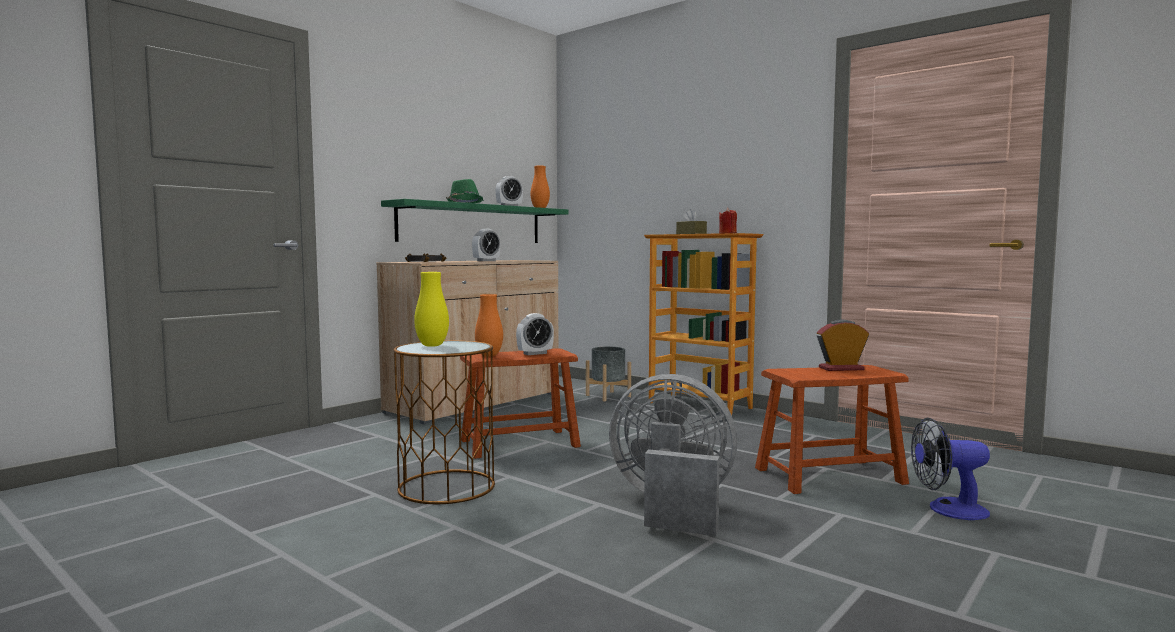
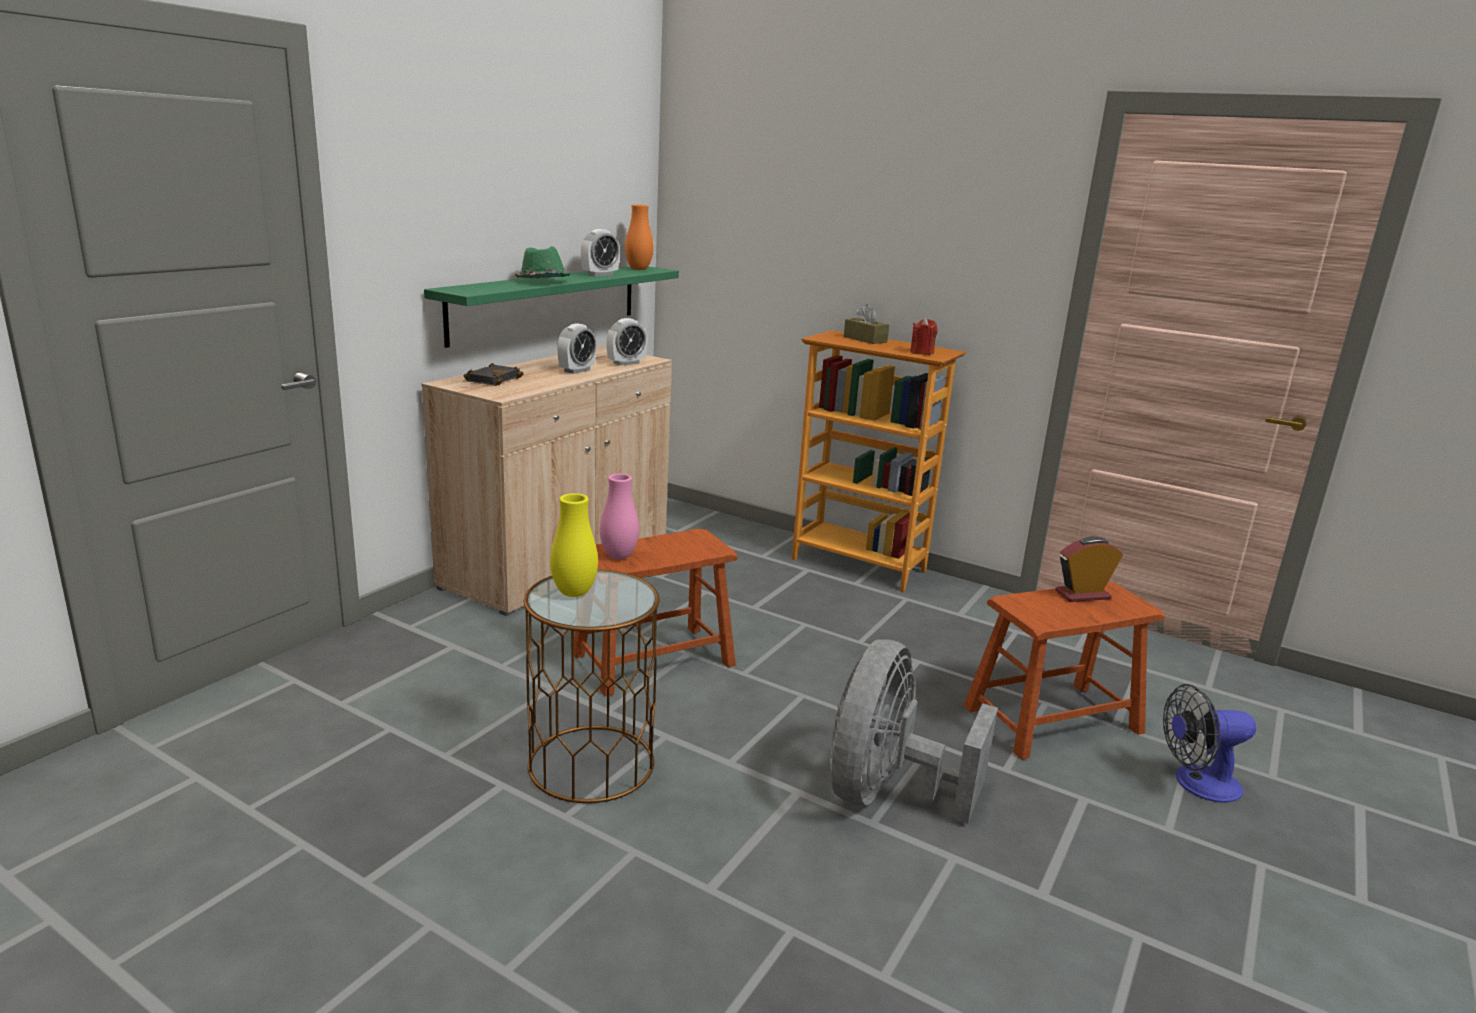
camera: 10 degrees left, 15 degrees up
(489, 355) = (618, 556): orange vase -> pink vase
(535, 353) = (678, 548): alarm clock -> alarm clock (626, 363)
(608, 396) = (734, 544): grey planter -> none
(672, 506) = (887, 793): grey fan -> grey fan turned 75 degrees counterclockwise

